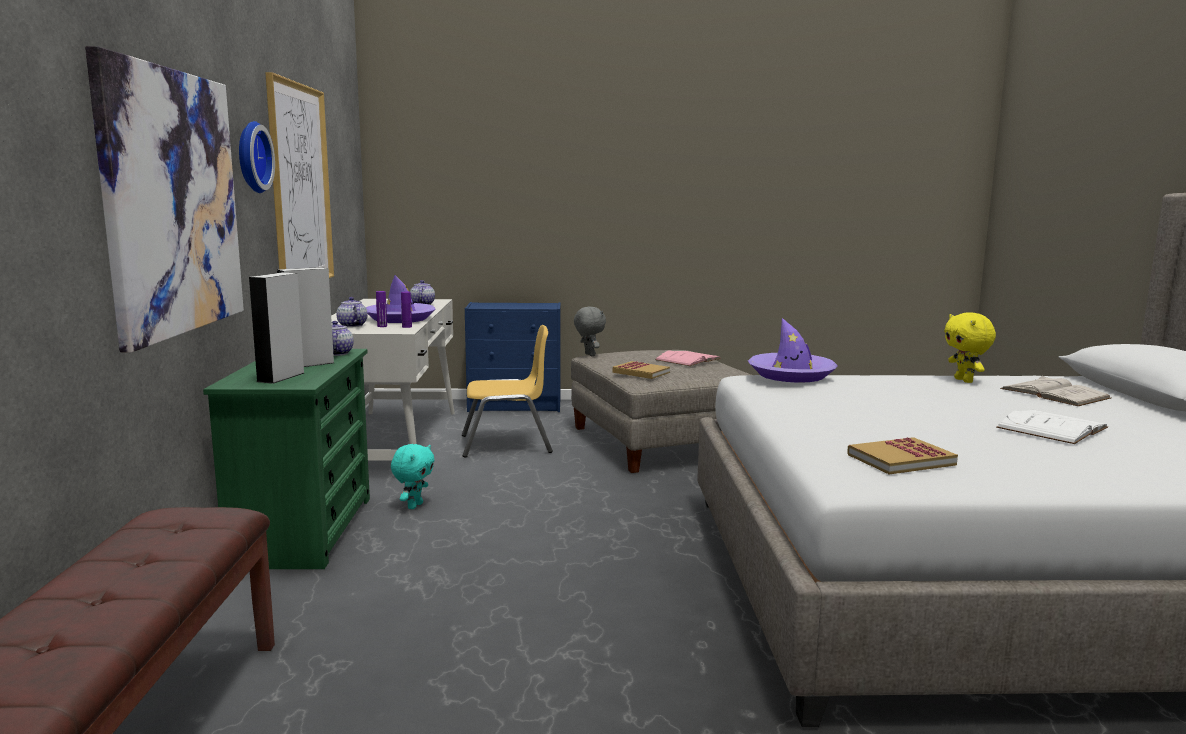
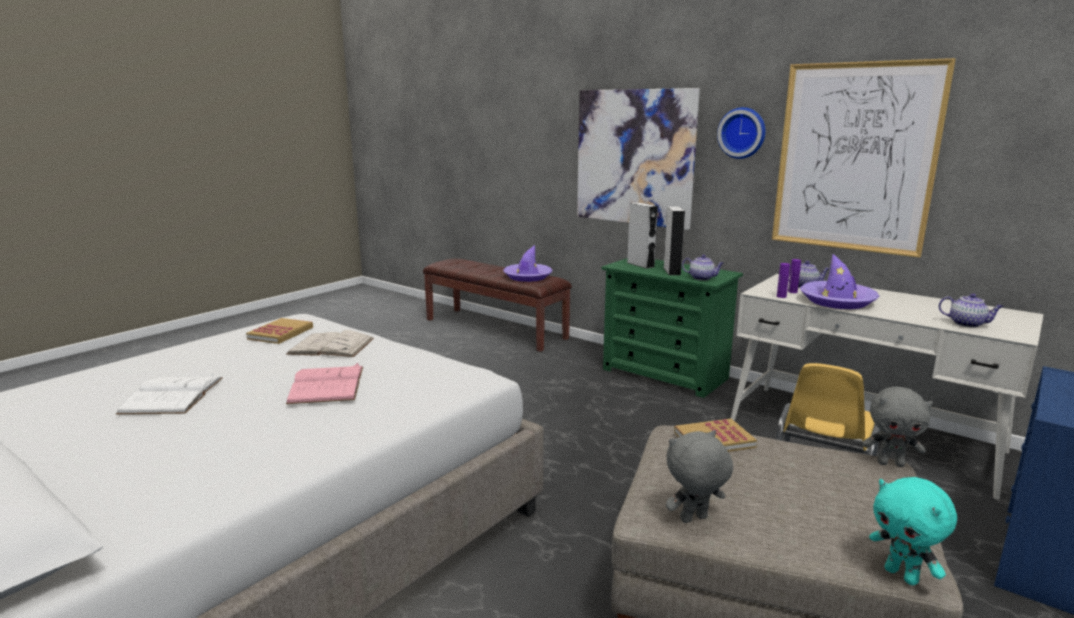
camera: 130 degrees right, 5 degrees up
(414, 506) = (674, 406): turquoise plush toy -> turquoise plush toy (902, 575)
(688, 359) = (774, 505): pink book -> pink book (327, 385)
(728, 370) = (694, 520): none -> grey plush toy
(791, 375) = (442, 382): purple hat -> purple hat (527, 277)
(965, 380) = (265, 462): yellow plush toy -> none
(1054, 393) = (145, 472): white book -> white book (331, 346)

